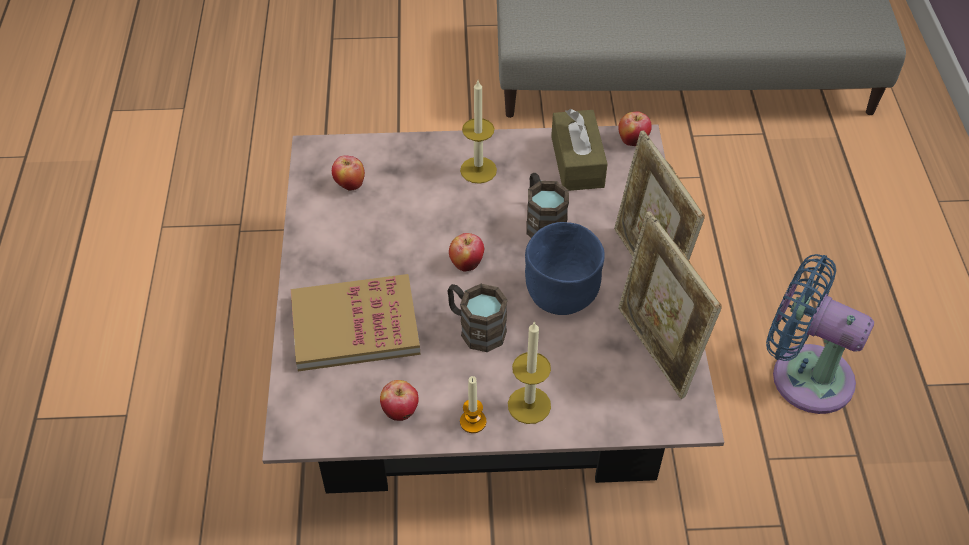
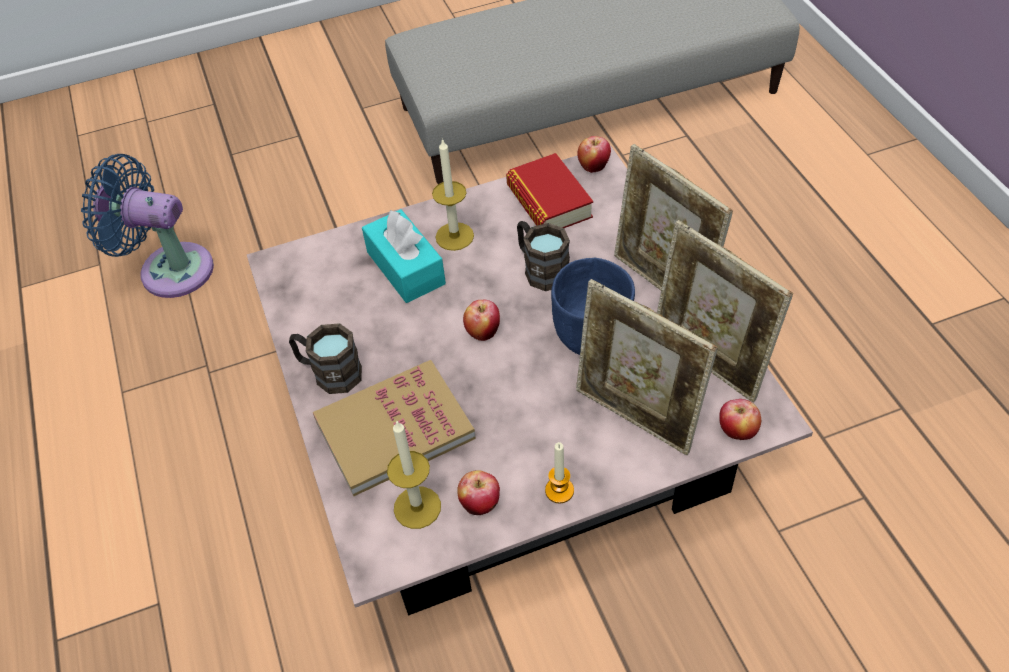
camera: 15 degrees left, 0 degrees up
(350, 185) = (328, 288): apple -> apple (736, 432)
(423, 186) = (406, 268): none -> turquoise tissue box
(475, 328) = (520, 394): brown mug -> brown mug (329, 372)
(529, 405) = (608, 455): candle -> candle (417, 507)
(568, 379) = (636, 417): none -> picture frame
(577, 162) = (549, 201): brown tissue box -> book
(804, 374) = (821, 348): blue fan -> blue fan (169, 269)

